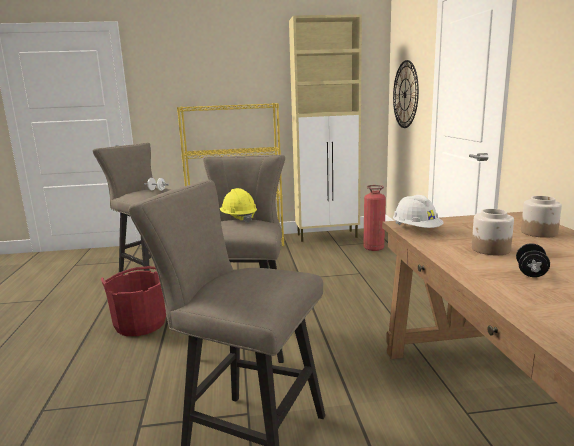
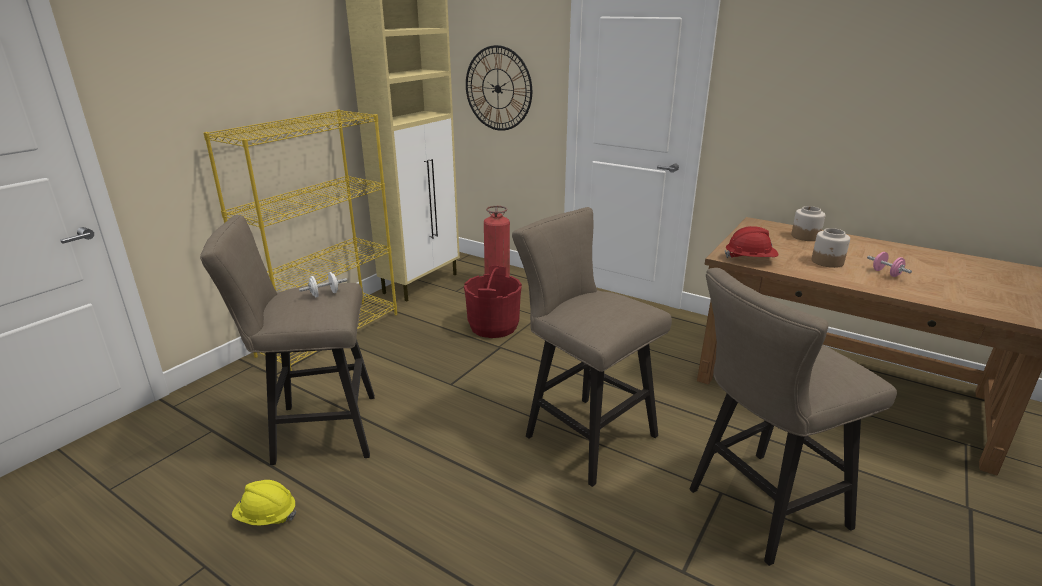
camera: 50 degrees left, 10 degrees up
(140, 324) = (450, 493): red bucket -> red bucket (493, 326)
(238, 218) = (584, 299): yellow hard hat -> yellow hard hat (266, 516)
(416, 230) = (750, 259): white hard hat -> red hard hat
(531, 272) = (886, 273): black dumbbell -> pink dumbbell

